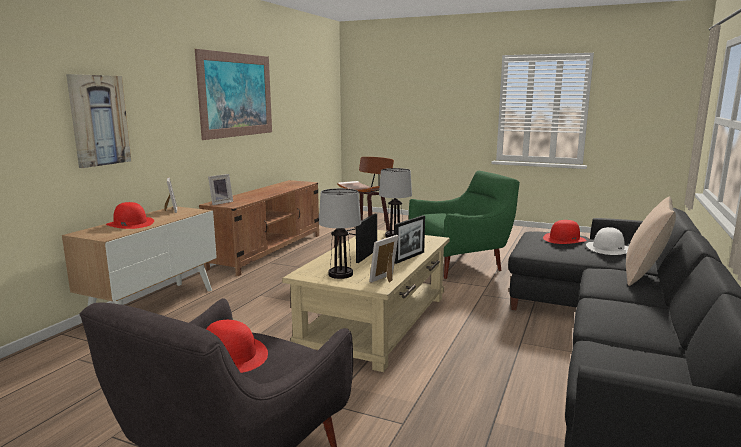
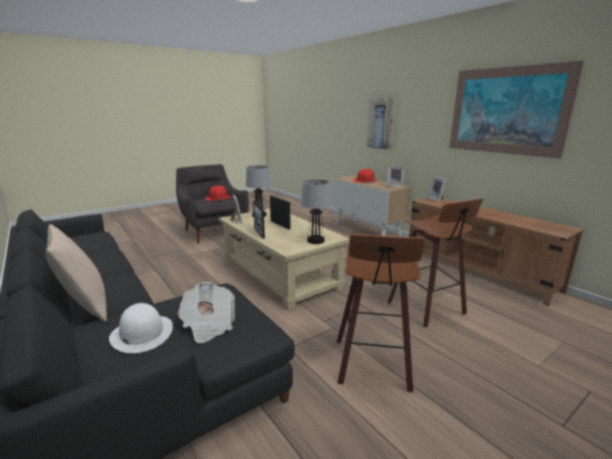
camera: 120 degrees right, 5 degrees up
(460, 264) = (374, 366): green armchair -> stool
(564, 239) = (208, 325): red hat -> newspaper

